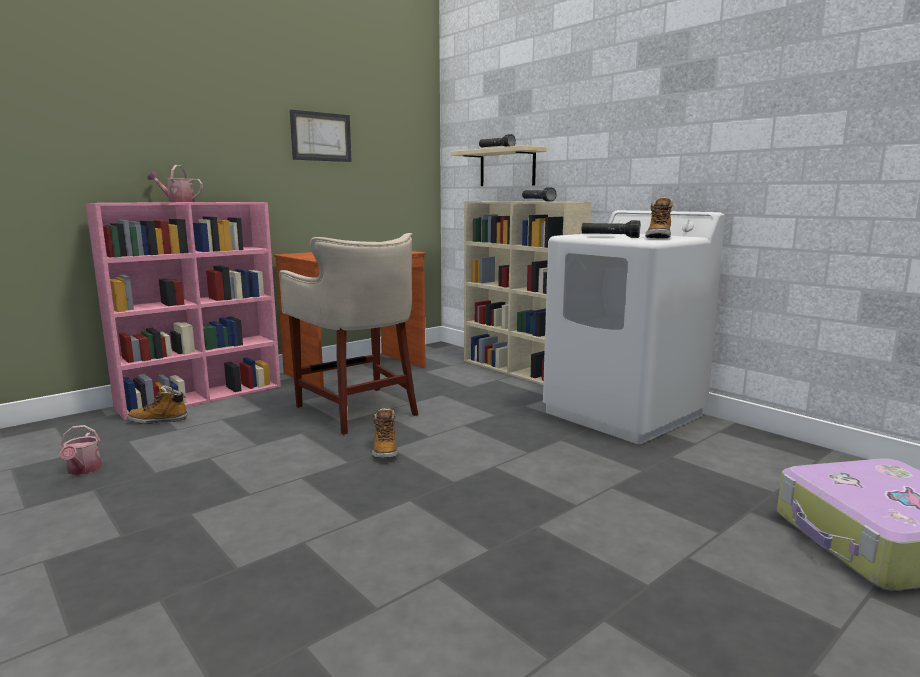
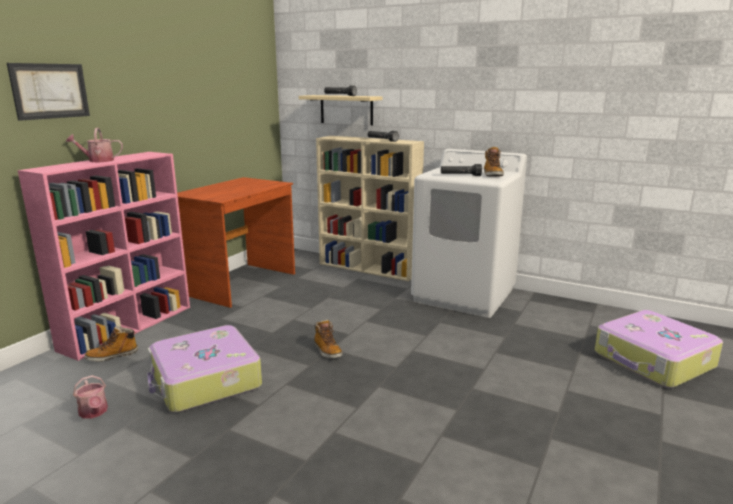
camera: 20 degrees left, 5 degrees up
(219, 459) = (205, 381): none -> suitcase
(321, 136) = (195, 87): picture -> picture (50, 91)
(358, 409) = (276, 319): beige stool -> none

